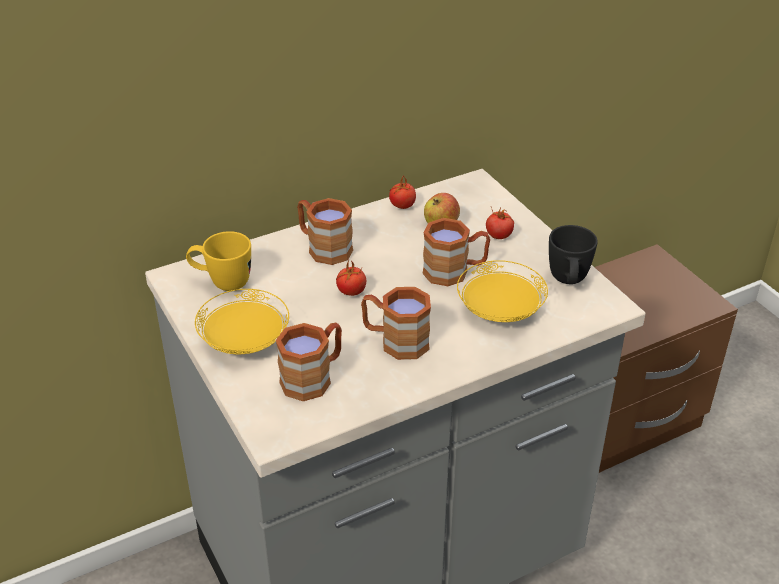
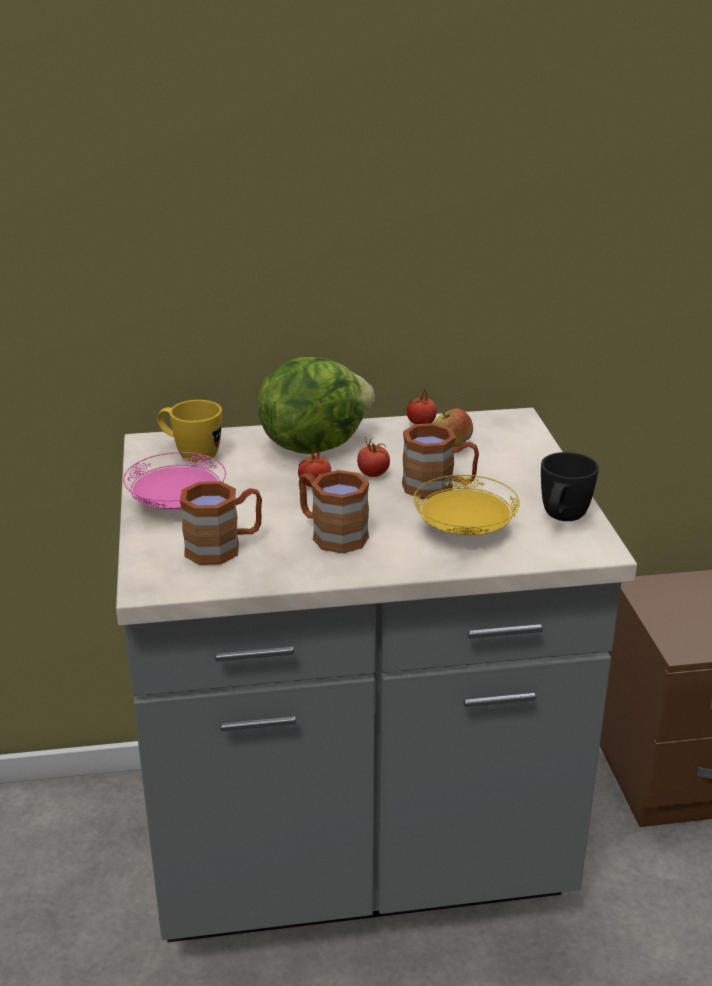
camera: 20 degrees right, 10 degrees down
(245, 341) = (177, 505): yellow plate -> pink plate
(323, 247) = (313, 444): brown mug -> lettuce
(499, 236) = (510, 466): tomato -> tomato (373, 474)

